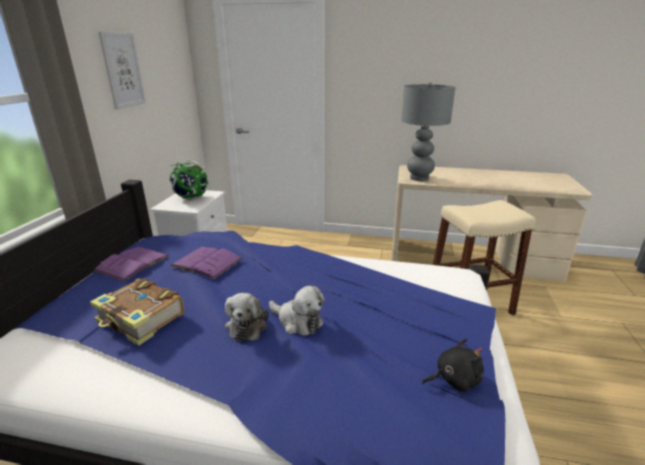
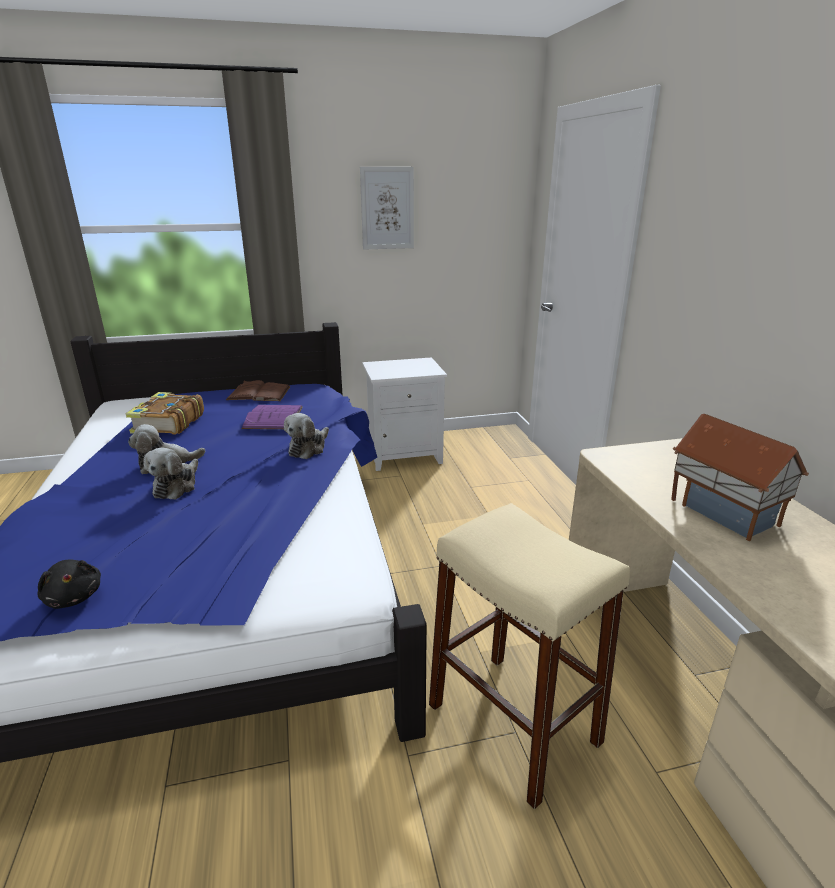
camera: 65 degrees right, 0 degrees up
(132, 263) = (259, 393): purple book -> brown book
(191, 198) = (406, 367): globe -> none
(281, 258) = (308, 448): none -> plush toy
(419, 178) = (633, 463): grey table lamp -> none
(467, 177) = (725, 510): none -> toy house

